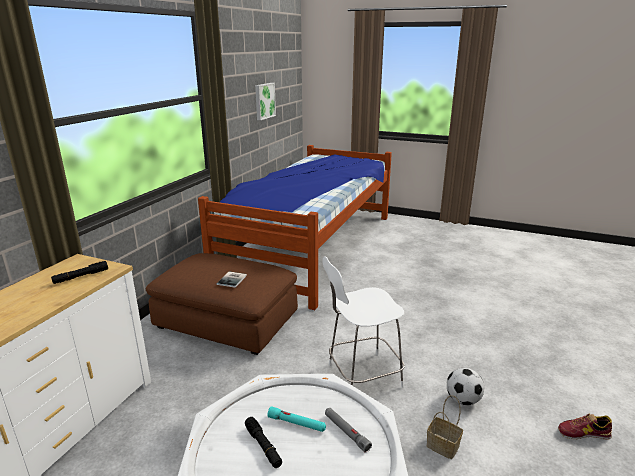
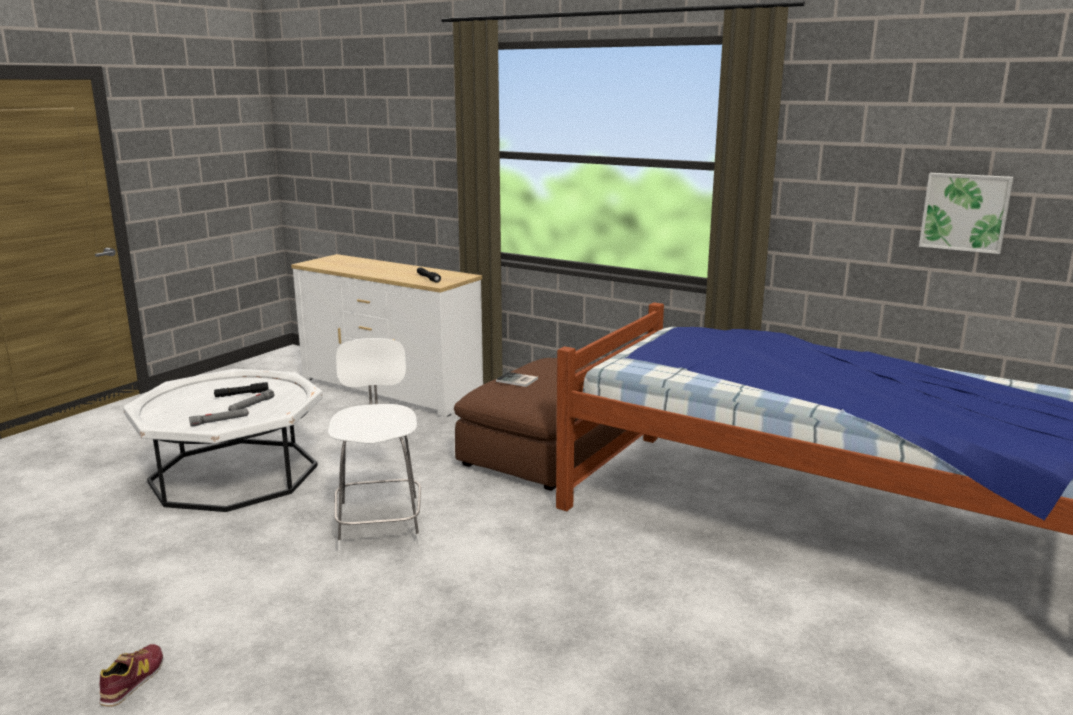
camera: 100 degrees right, 5 degrees down
(296, 423) = (251, 405): turquoise flashlight -> grey flashlight
(441, 446) = (228, 556): basket -> none
(462, 400) = (279, 591): football -> none

